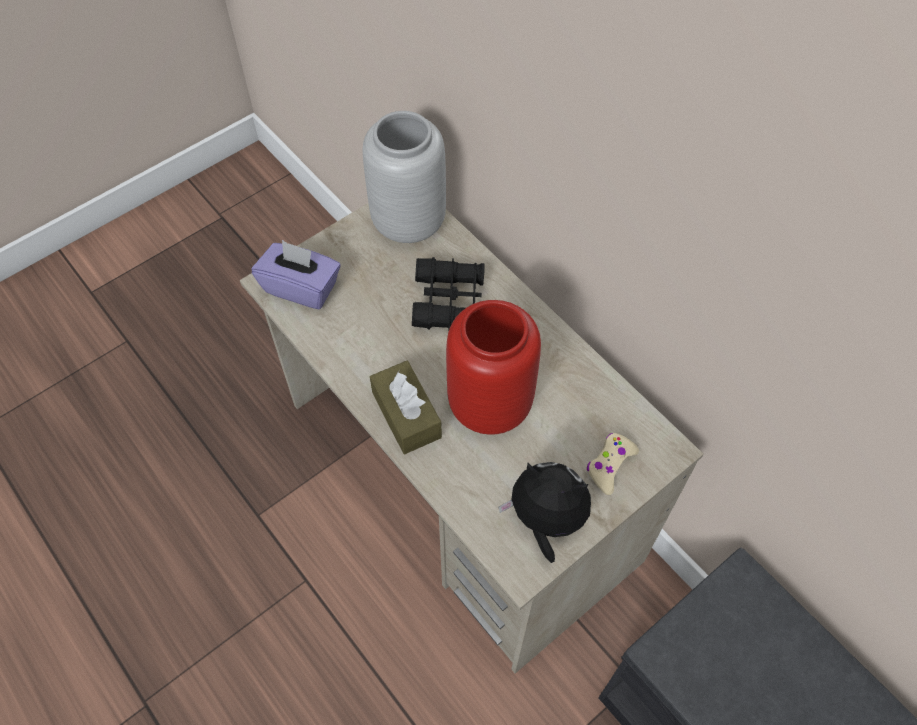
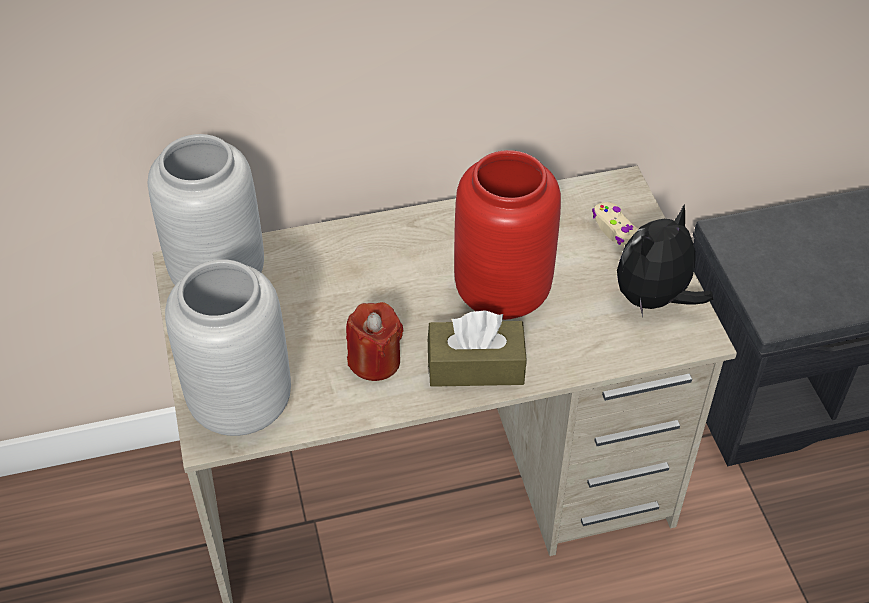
camera: 65 degrees left, 10 degrees down
(301, 287) = (241, 406): purple tissue box -> grey vase
(379, 348) = (375, 361): none -> red candle
(449, 301) = (352, 280): black binoculars -> none

